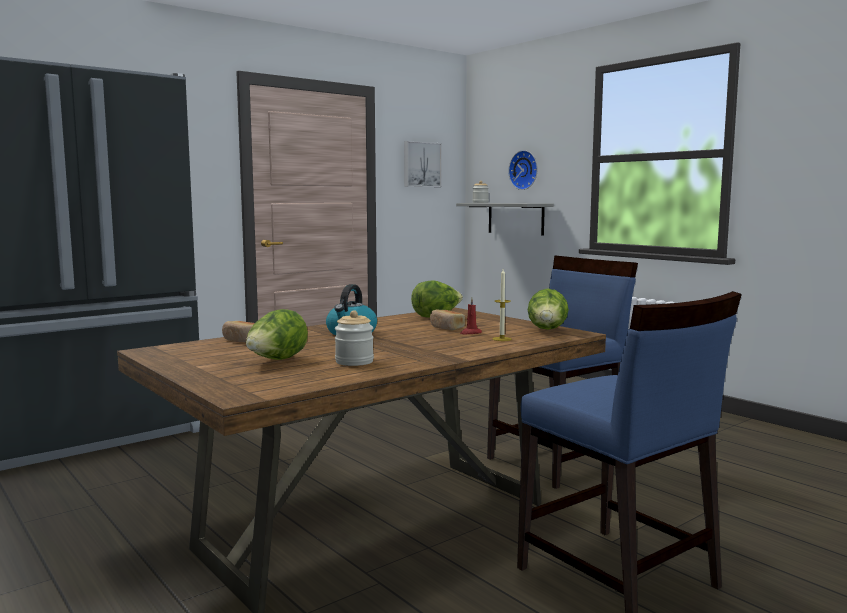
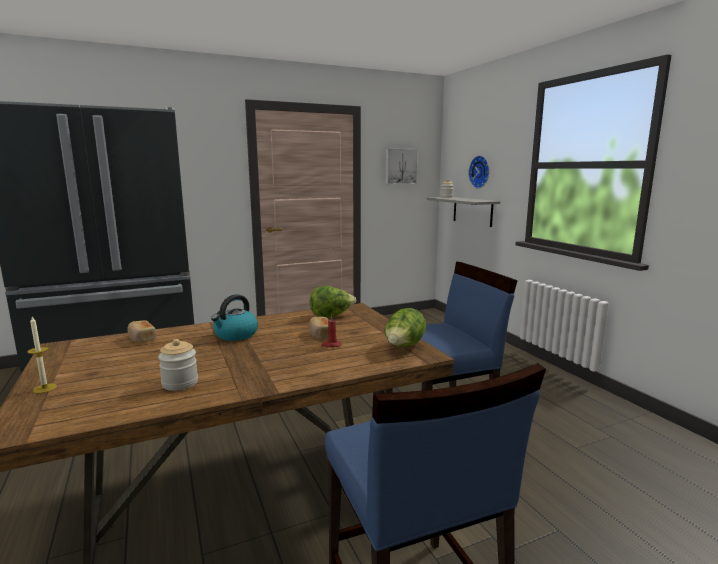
camera: 15 degrees right, 5 degrees up
(276, 361) = (123, 374): lettuce -> none
(501, 339) = (347, 358): candle -> candle (44, 388)

